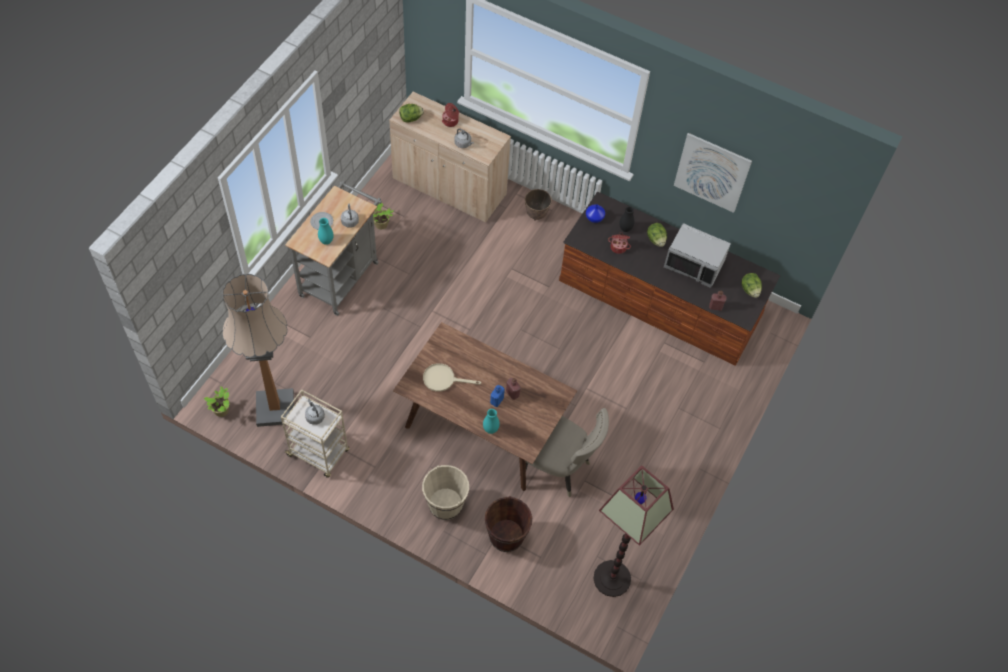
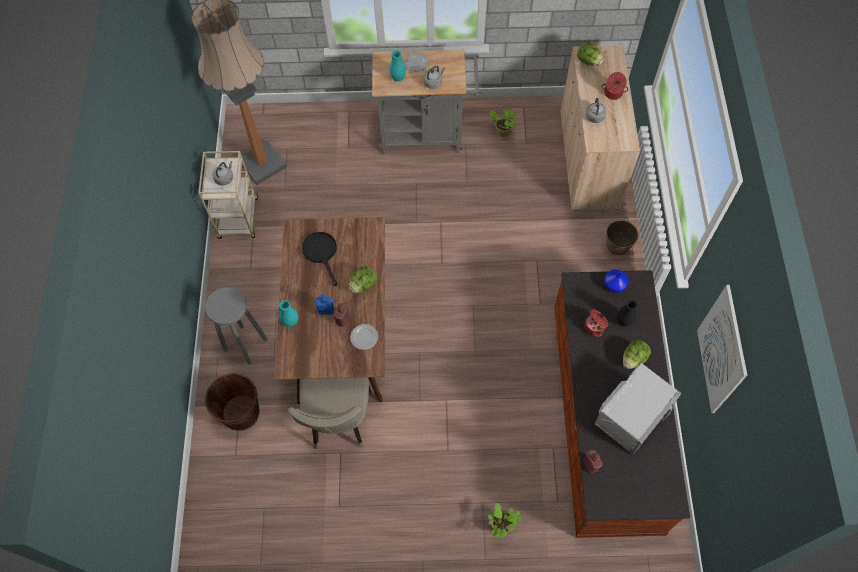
camera: 65 degrees right, 5 degrees up
(222, 411) = (237, 130): potted plant -> potted plant (501, 526)
(443, 379) = (322, 253): beige frying pan -> black frying pan
(445, 504) = (245, 344): beige bucket -> grey stool
(536, 387) = (364, 337): none -> plate
(612, 579) = (246, 535): floor lamp -> none
(694, 264) = (631, 414): grey microwave -> grey microwave turned 135 degrees counterclockwise
(750, 290) = (642, 492): lettuce -> lettuce (363, 285)

